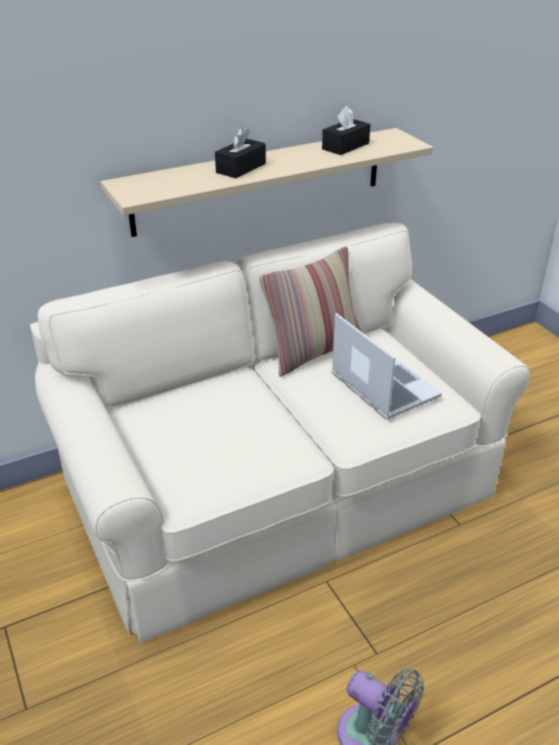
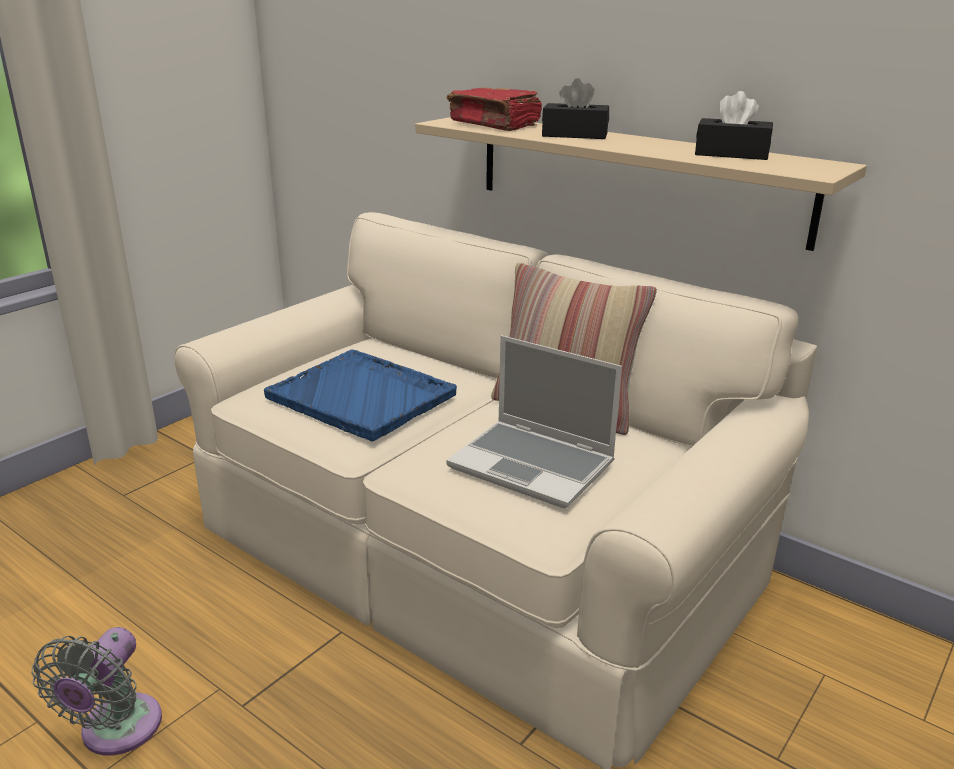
camera: 65 degrees right, 10 degrees down
(169, 182) = (495, 124): none -> red book
(236, 434) = (362, 397): none -> blue tray
(382, 386) = (534, 465): laptop -> laptop turned 90 degrees clockwise

